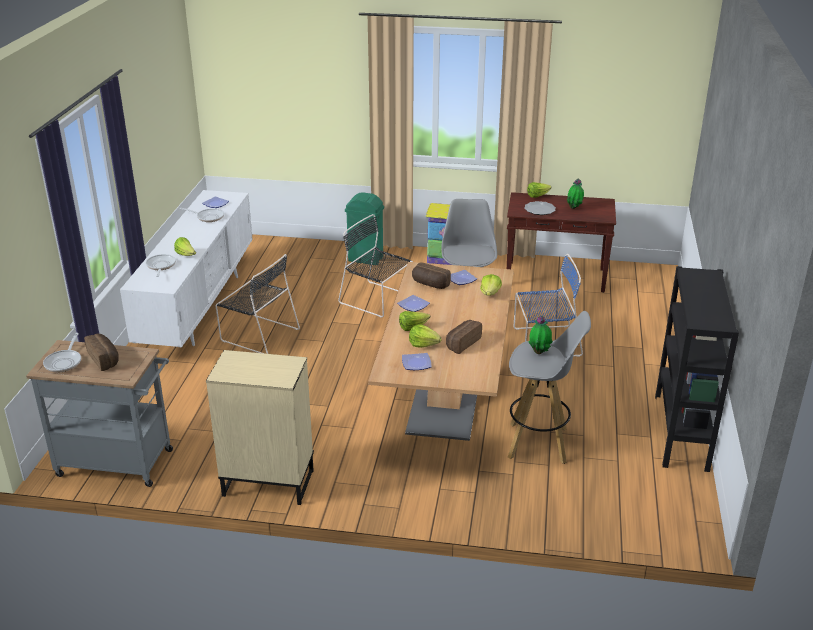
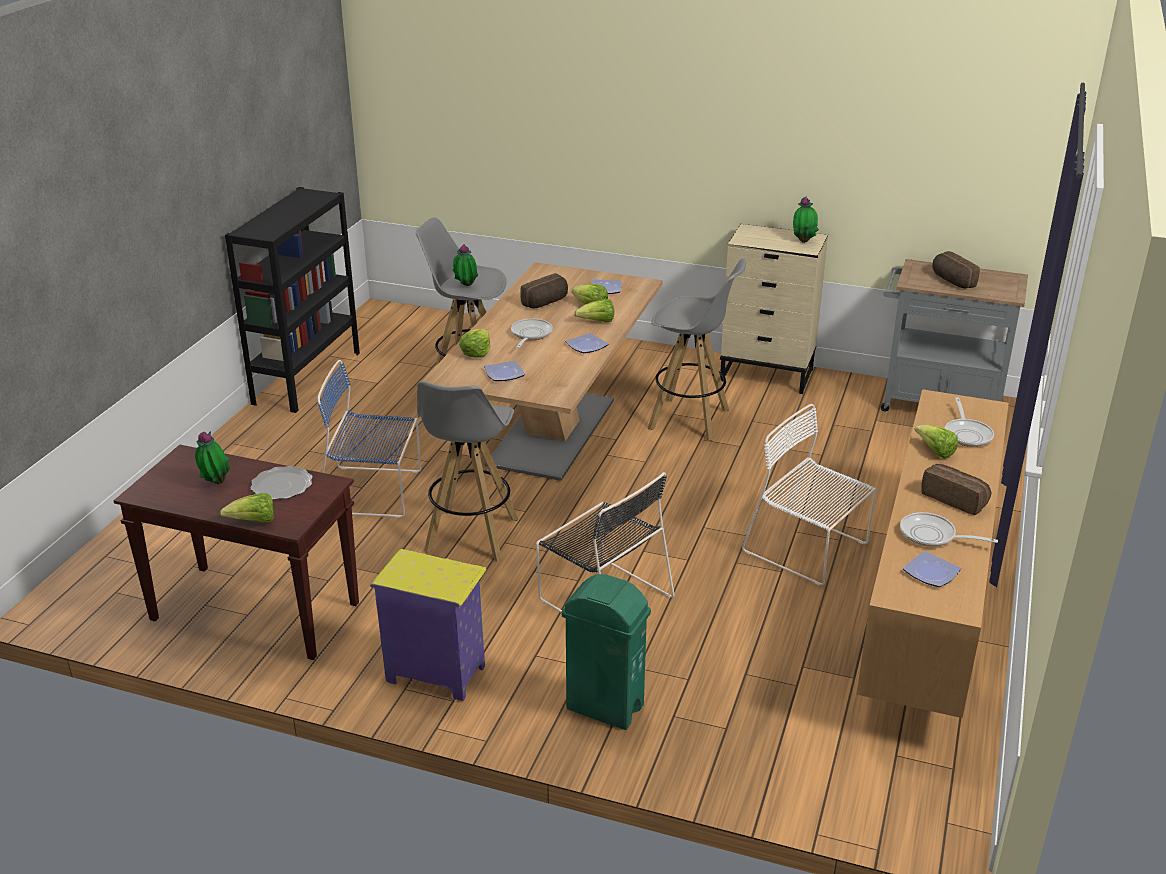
camera: 170 degrees left, 0 degrees up
(64, 362) = (995, 282): frying pan -> frying pan (530, 335)
(198, 308) = (927, 614): white cabinet -> brown cabinet
(232, 367) = (803, 241): none -> potted plant
(258, 334) = (808, 549): black chair -> white chair
(337, 423) = (690, 420): none -> grey stool
(430, 284) = (552, 371): bread -> bread (955, 499)

